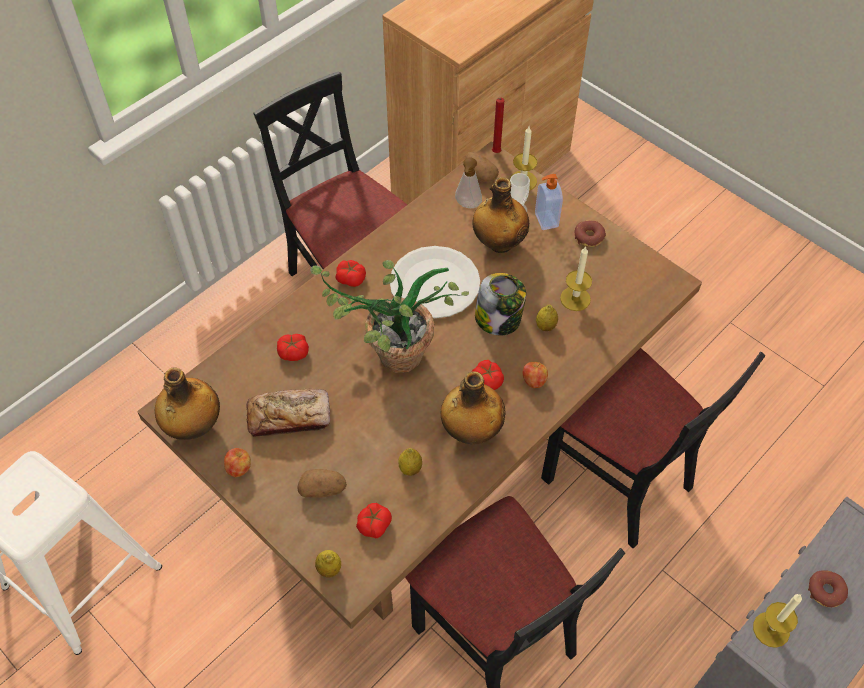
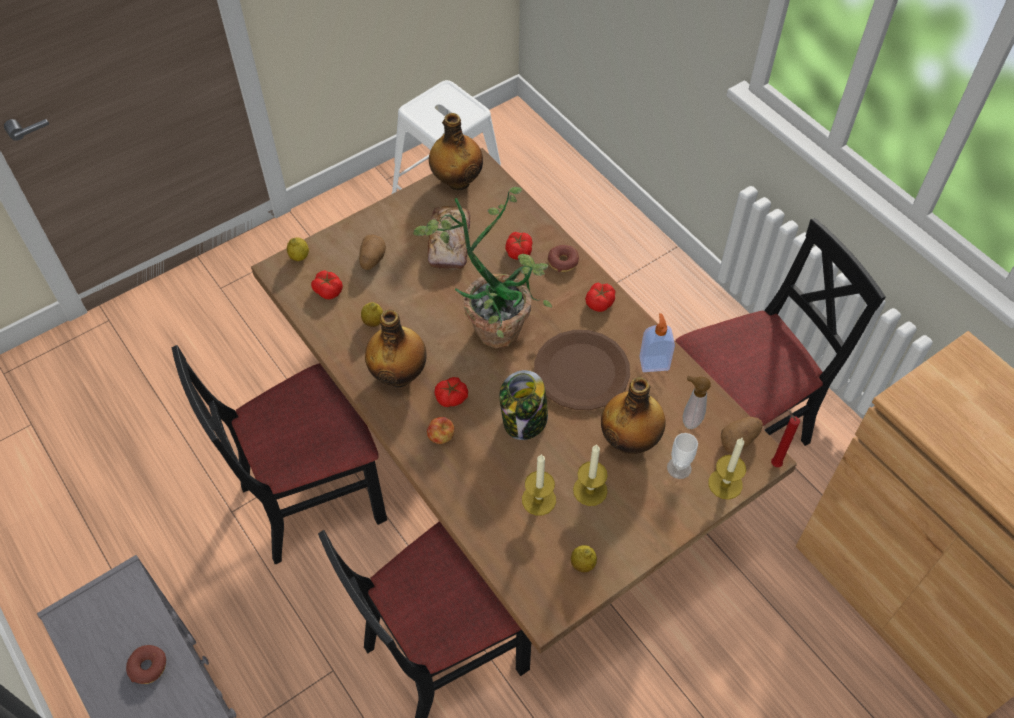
camera: 100 degrees right, 0 degrees up
(239, 468) = (408, 207): apple -> none
(435, 284) = (581, 372): white plate -> brown plate
(545, 220) = (659, 495): soap dispenser -> soap dispenser (654, 362)
(545, 326) = (507, 462): lemon -> lemon (582, 564)
(589, 237) = (627, 536): donut -> donut (563, 262)
(771, 629) = (133, 599): candle -> candle (590, 490)

